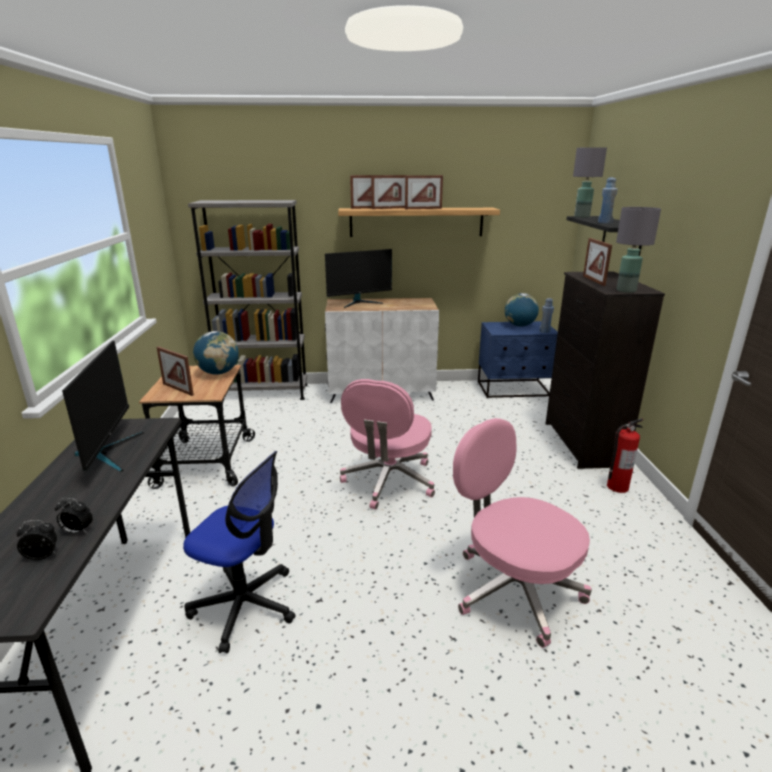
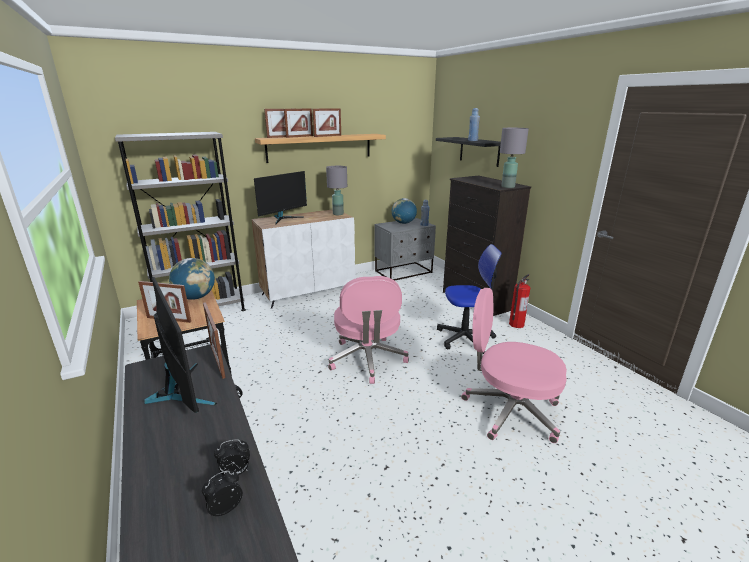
camera: 25 degrees left, 0 degrees up
(245, 605) = (329, 494): office chair -> office chair (465, 338)
(513, 389) = (404, 272): blue nightstand -> grey nightstand
(581, 217) = (447, 138): grey table lamp -> grey table lamp (338, 214)
(593, 280) = (478, 182): picture frame -> picture frame (217, 361)

